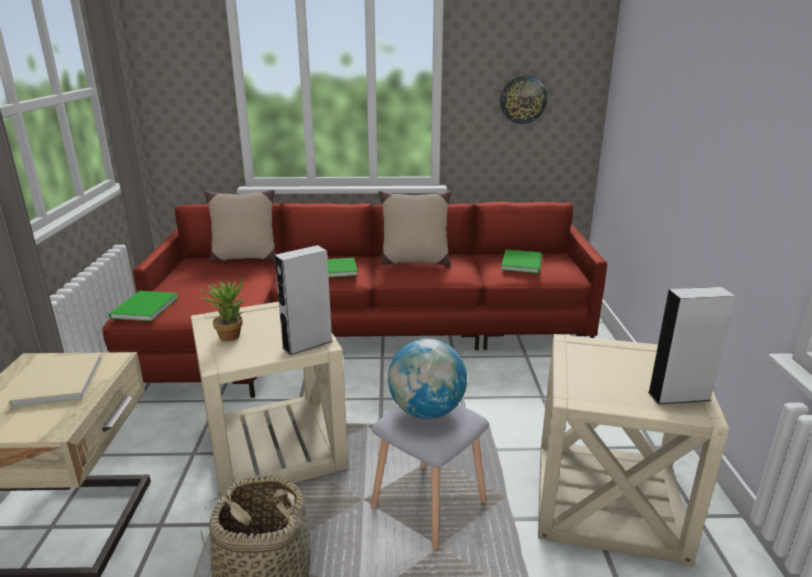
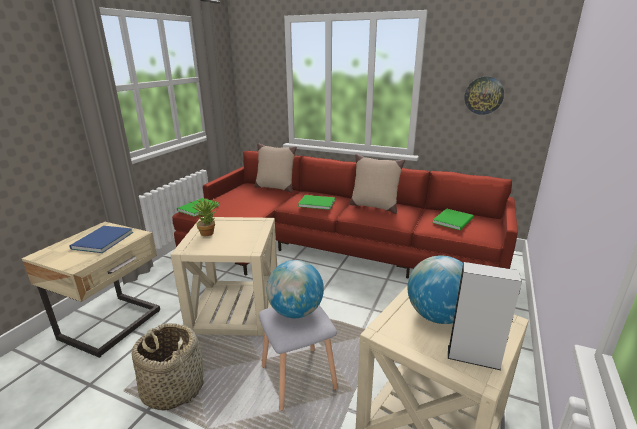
camera: 25 degrees right, 0 degrees up
(56, 383) = (101, 241): beige book -> blue book
(307, 344) = (243, 248): grey speaker -> none
(611, 367) = (437, 316): none -> globe

